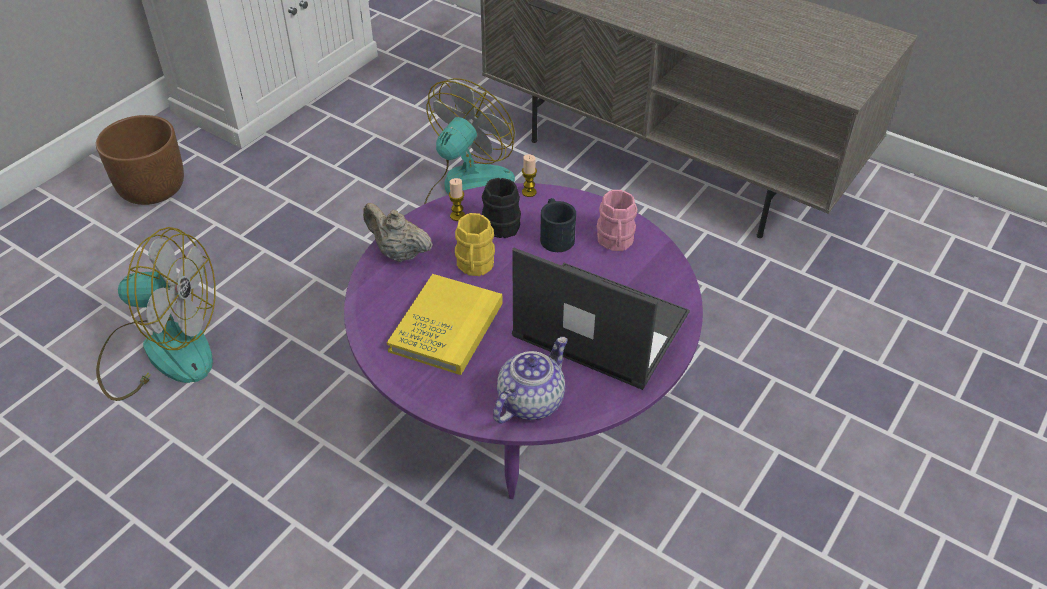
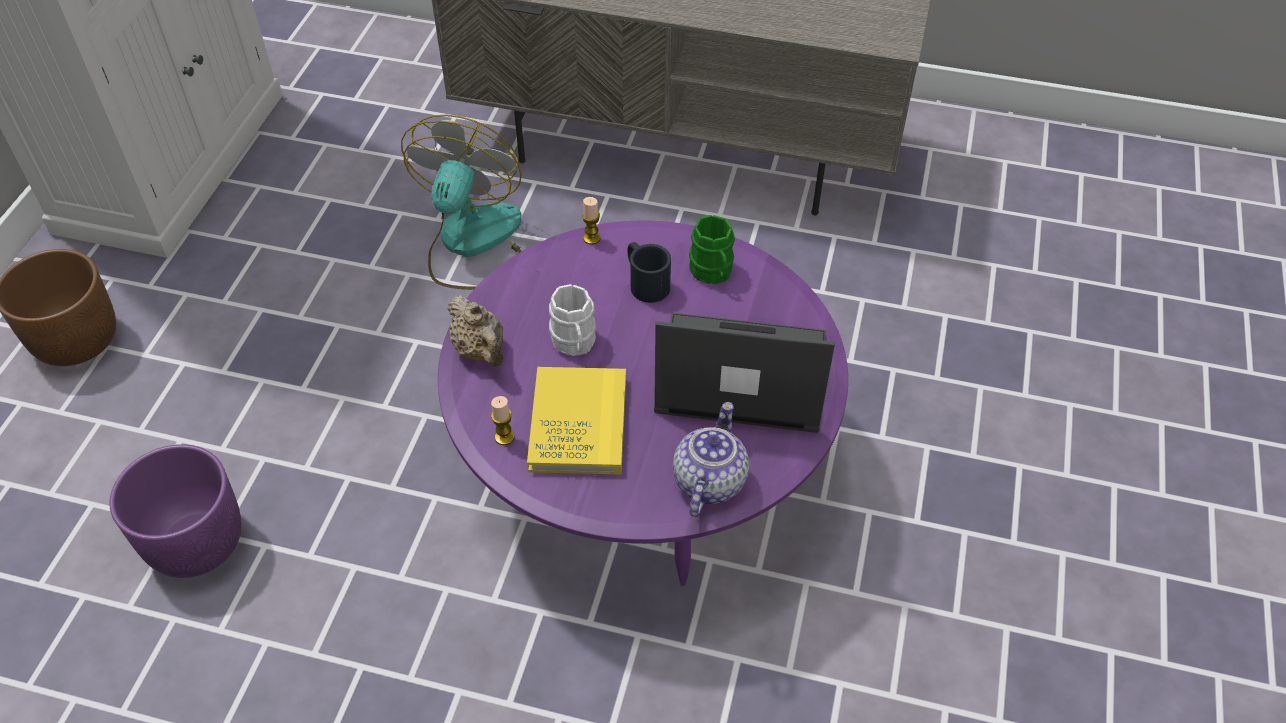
camera: 20 degrees left, 5 degrees up
(161, 350) = (196, 541): fan -> purple planter
(398, 253) = (481, 351): beige teapot -> beige teapot turned 135 degrees counterclockwise
(457, 216) = (526, 288): candle -> candle (504, 437)
(474, 267) = (574, 344): yellow mug -> white mug
(499, 222) = (576, 283): black mug -> none
(615, 242) = (713, 273): pink mug -> green mug

